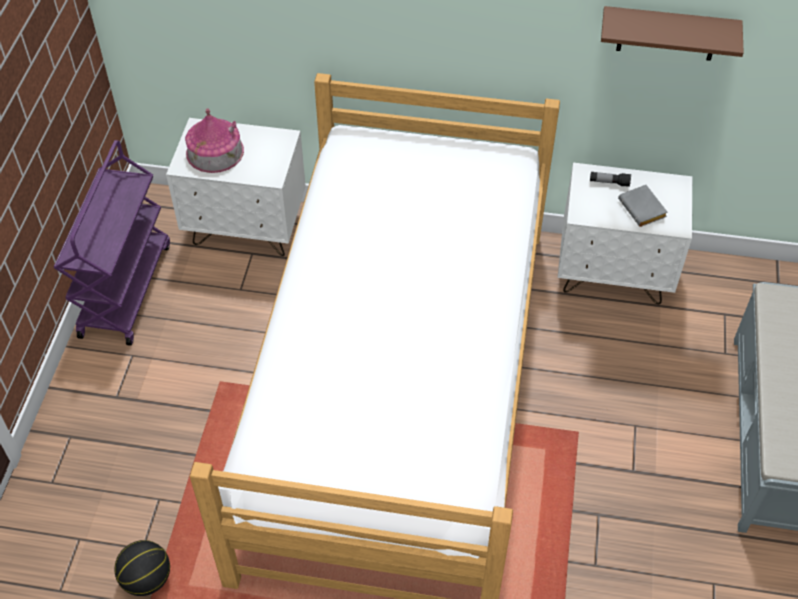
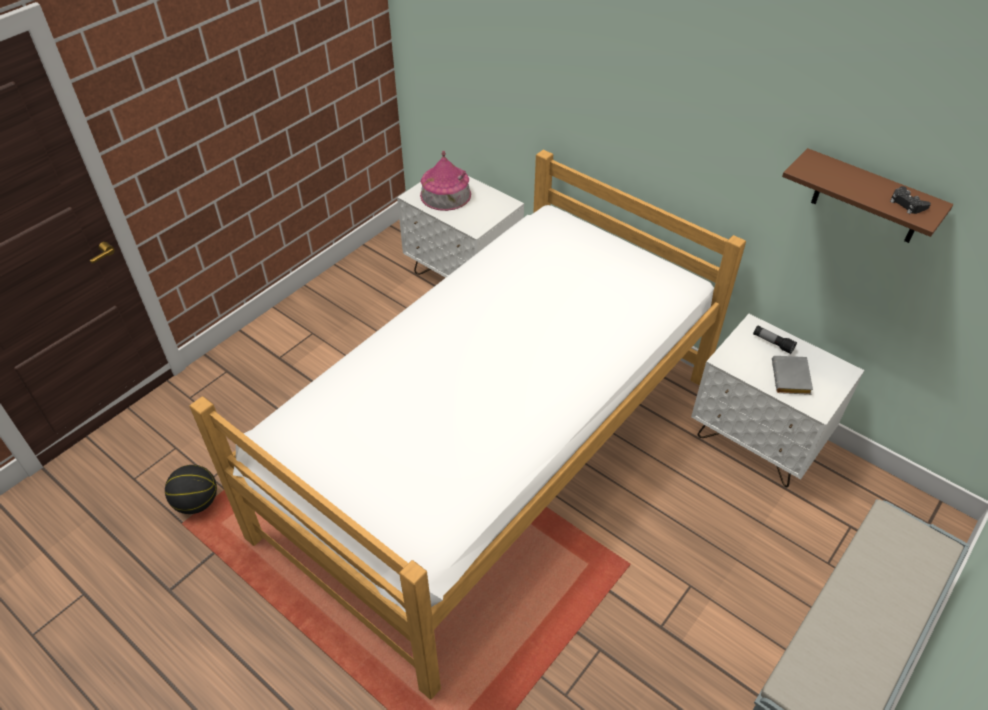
camera: 30 degrees right, 5 degrees down
(125, 289) = (343, 284): purple cart -> none
(711, 33) = (907, 204): none -> black game controller

